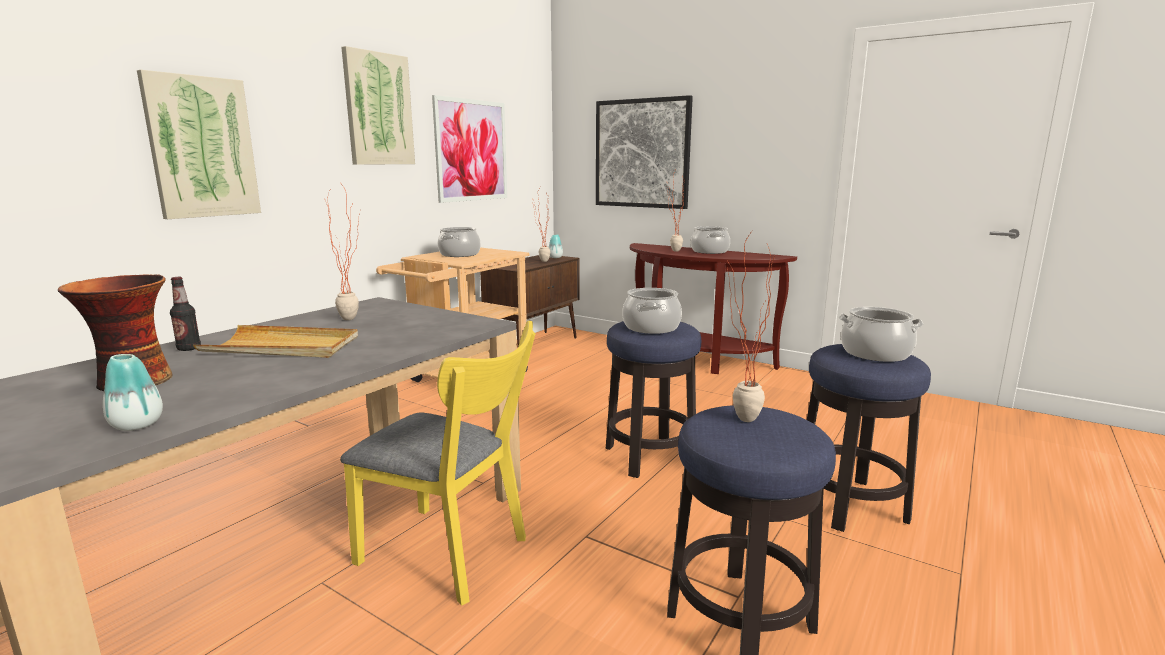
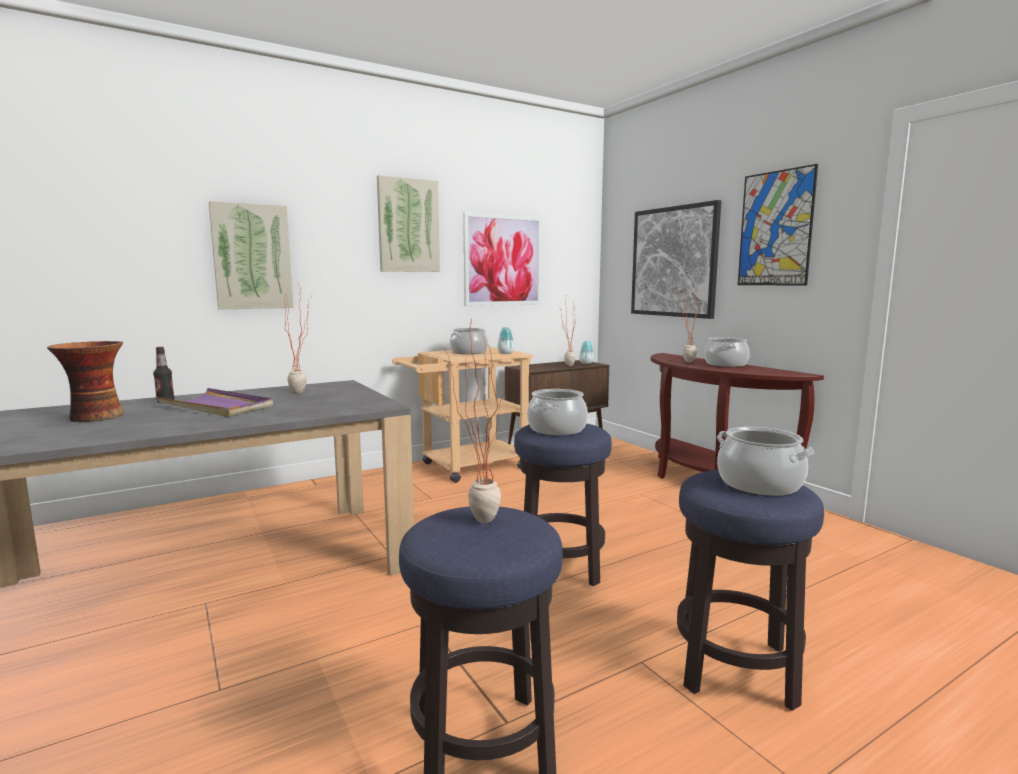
camera: 25 degrees right, 5 degrees down
(137, 425) = (41, 442): vase -> vase (505, 353)
(282, 347) = (216, 407): beige tray -> purple tray
(452, 554) = (309, 607): yellow chair -> none
(748, 126) = (775, 229): none -> picture

